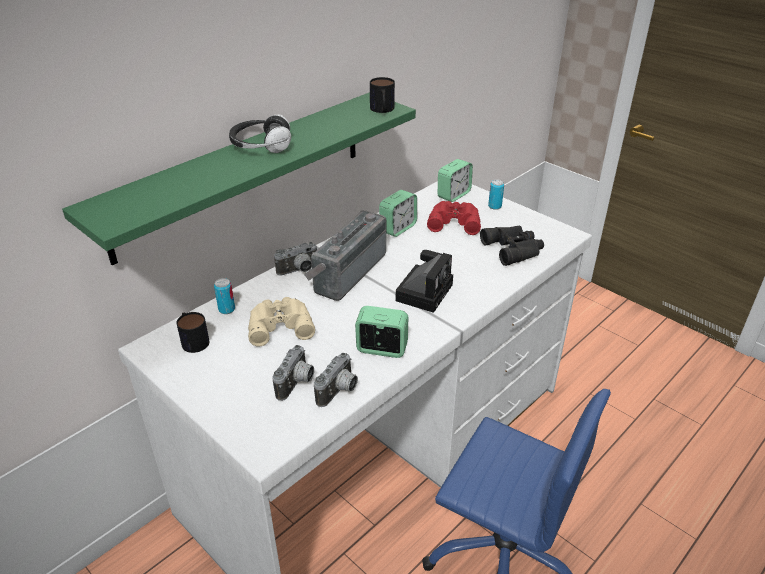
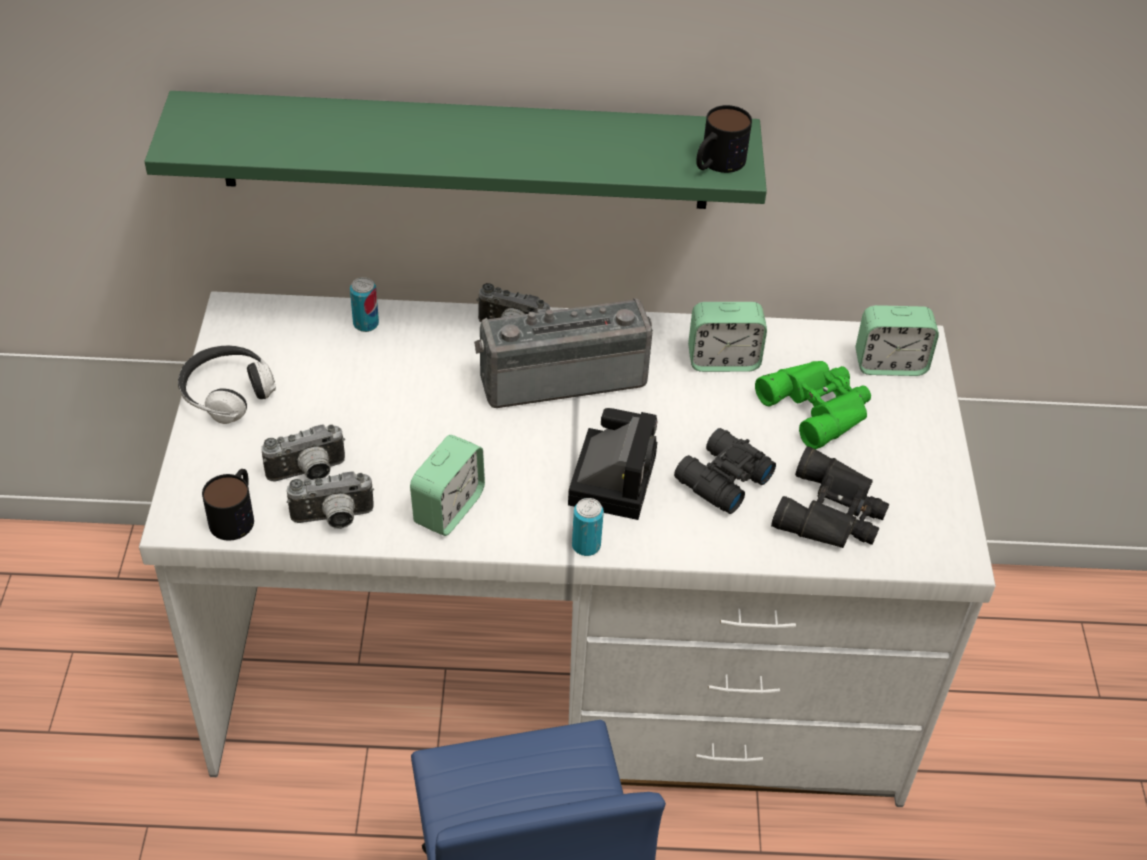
camera: 45 degrees right, 10 degrees up
(193, 339) = (286, 336): mug -> mug (236, 514)
(261, 145) = (476, 128): headphones -> headphones (227, 394)
(280, 324) = (391, 387): beige binoculars -> none
(382, 349) = (448, 508): alarm clock -> alarm clock turned 60 degrees clockwise
(424, 291) = (612, 477): camera -> camera turned 60 degrees counterclockwise
(454, 221) = (818, 407): red binoculars -> green binoculars
(462, 265) = (720, 479): none -> black binoculars
(494, 206) = (921, 427): can -> can (586, 546)

